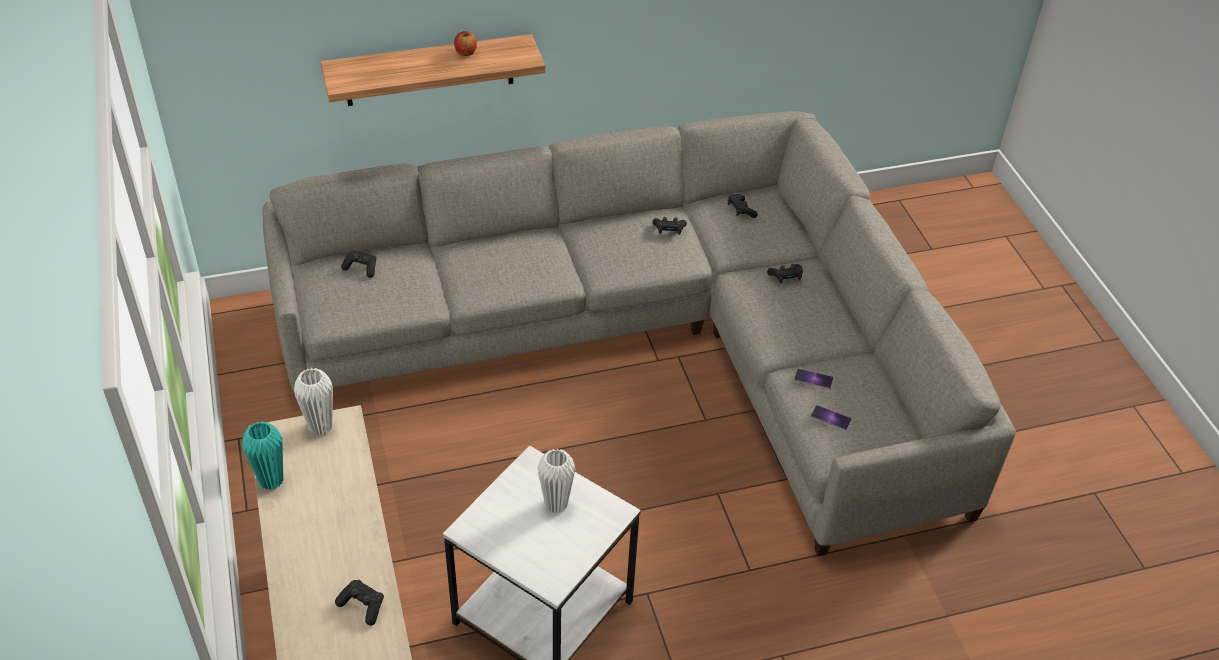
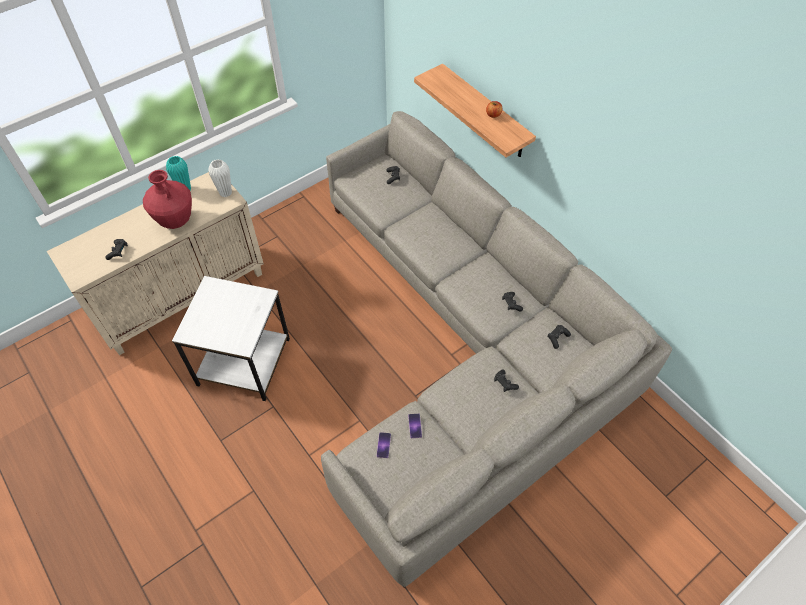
camera: 70 degrees right, 10 degrees up
(340, 508) = (175, 220): none -> red vase
(556, 504) = (239, 316): white vase -> none

